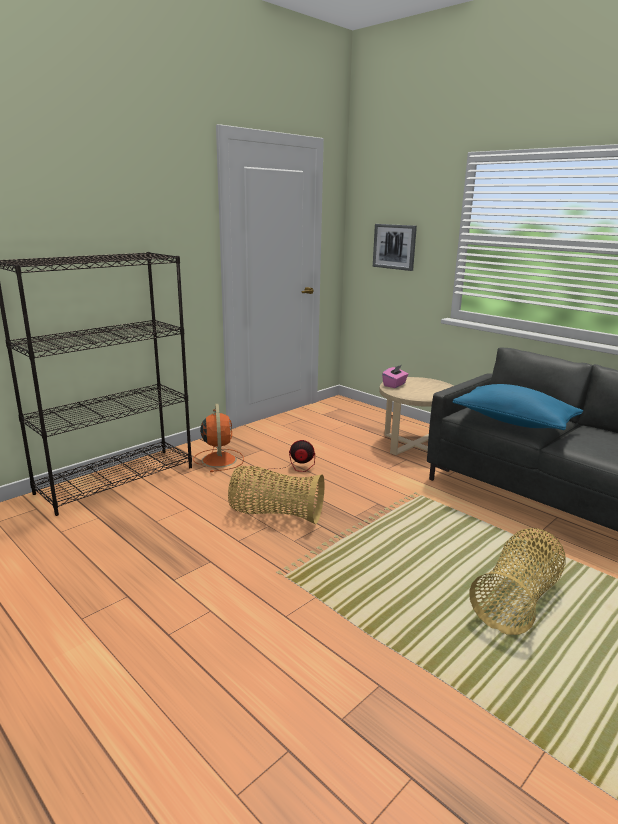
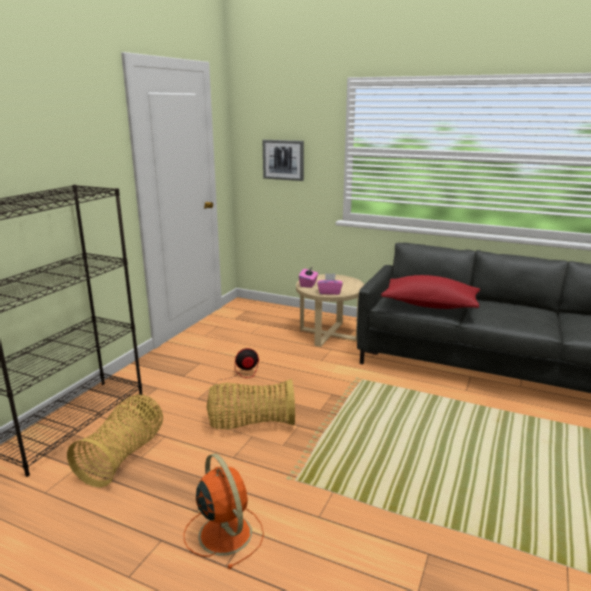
camera: 20 degrees left, 0 degrees up
(219, 459) = (164, 380): orange fan -> orange fan (224, 532)
(411, 395) = (329, 292): none -> pink tissue box
(514, 421) = (430, 305): blue pillow -> red pillow
(517, 600) = (482, 452): basket -> basket (123, 456)

